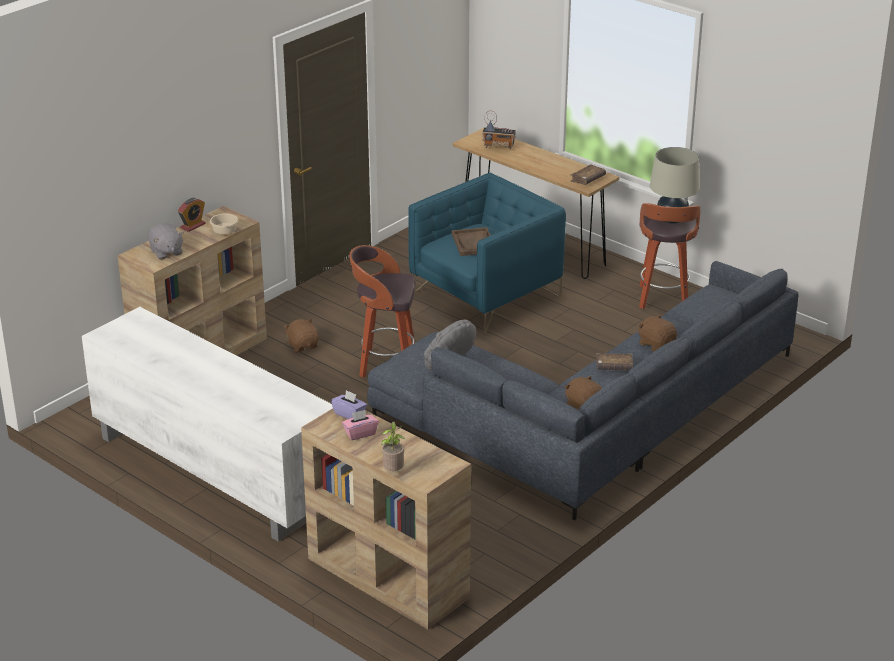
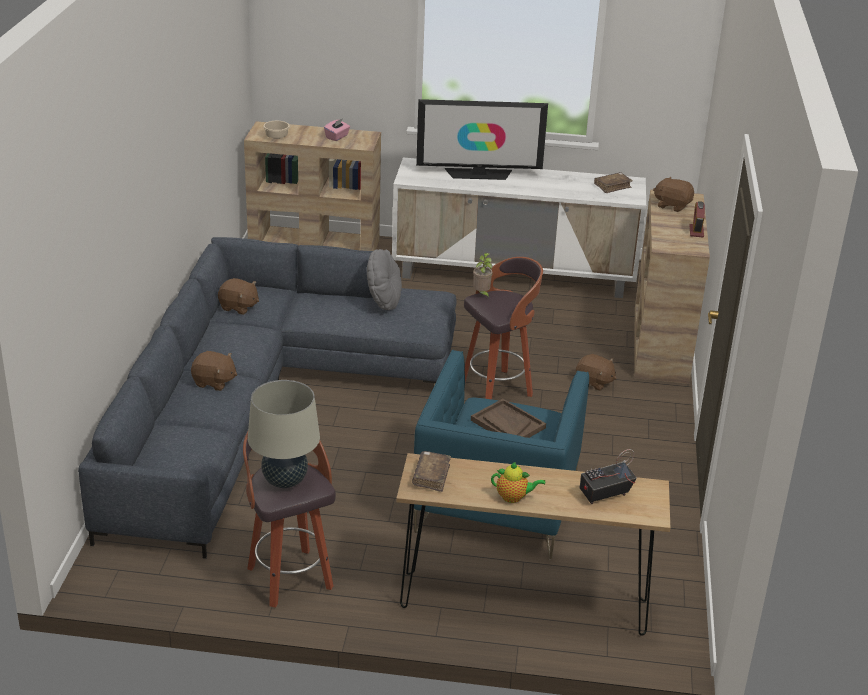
camera: 145 degrees right, 0 degrees up
(166, 252) = (672, 205): grey plush toy -> brown plush toy
(225, 232) = (660, 234): beige bowl -> beige bowl (276, 137)
(236, 392) = (478, 174): none -> television
(349, 414) = (359, 144): purple tissue box -> none
(393, 471) = (290, 125): potted plant -> potted plant (482, 294)
(551, 159) = (514, 497): none -> teapot
(614, 367) = (238, 345): brown book -> brown book (612, 186)

